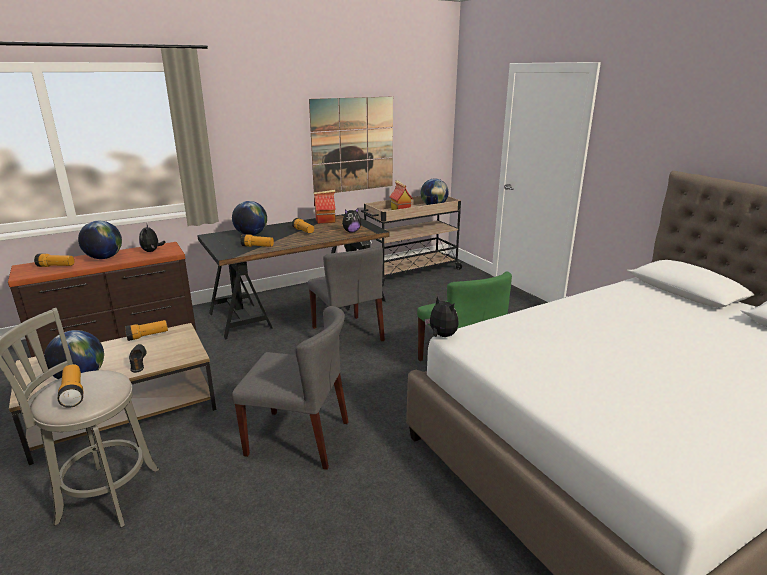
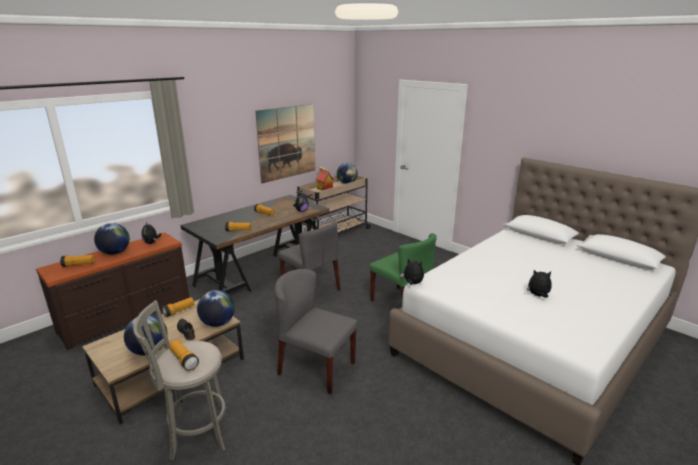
camera: 15 degrees left, 0 degrees up
(251, 234) = (225, 220): globe -> globe (218, 323)
(299, 438) = (316, 368): grey chair -> grey chair turned 150 degrees counterclockwise
(325, 221) = (275, 203): toy house -> none
(638, 380) = (538, 295): none -> plush toy

